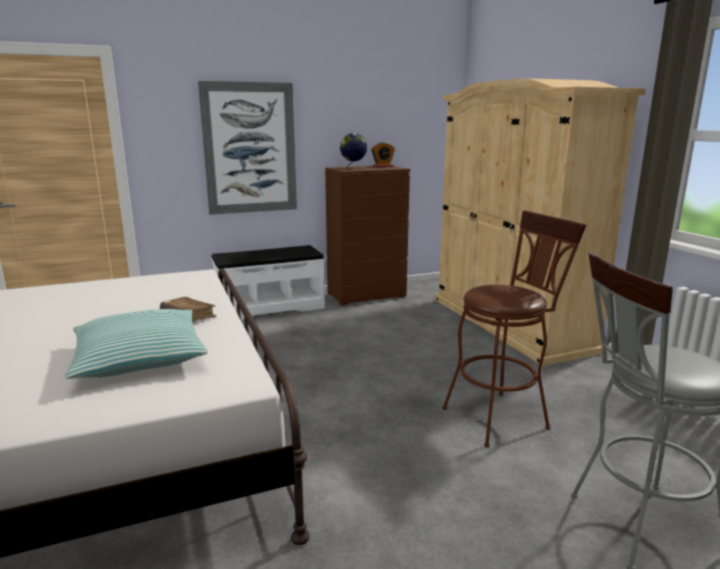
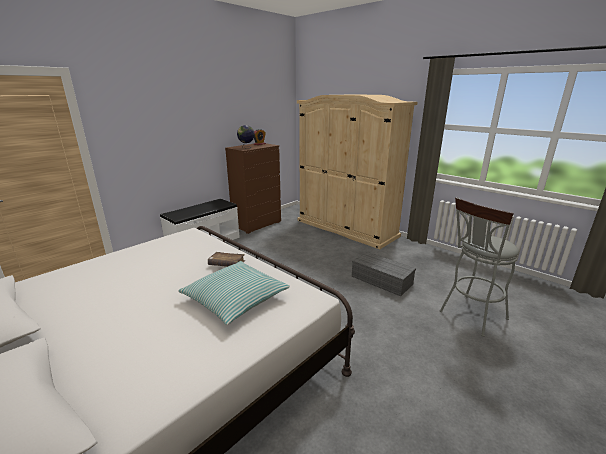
camera: 25 degrees left, 5 degrees up
(250, 148) = (177, 139): picture -> none
(501, 416) = (382, 280): brown stool -> grey storage box

